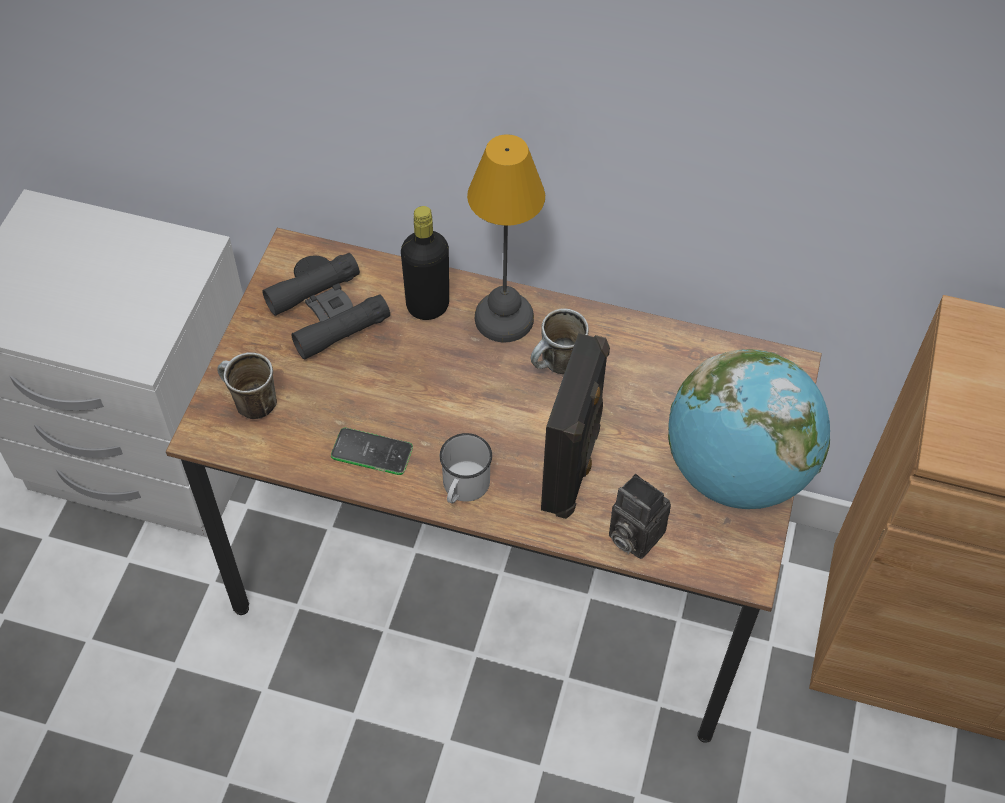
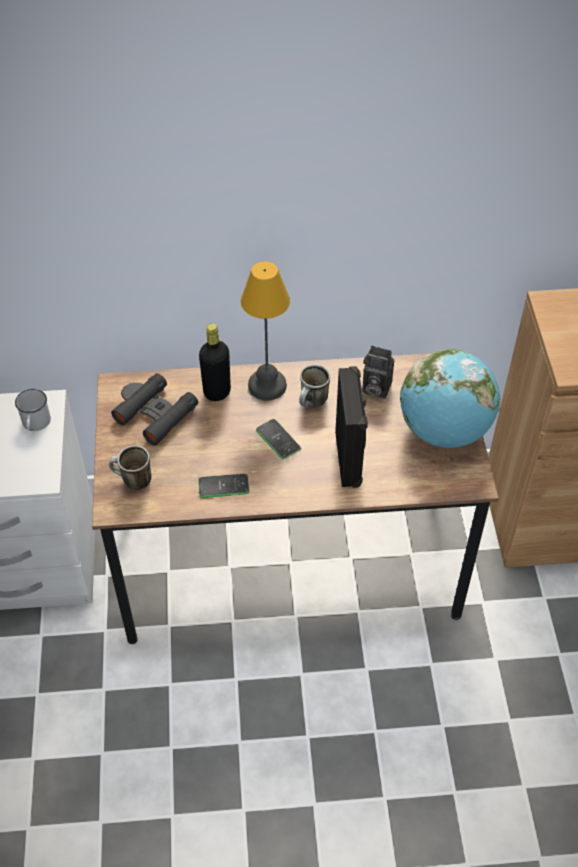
camera: 20 degrees left, 5 degrees down
(463, 488) = (289, 489): white mug -> white mug (35, 424)
(482, 406) = (278, 439): none -> phone
(632, 535) = (401, 484): camera -> camera (374, 388)

